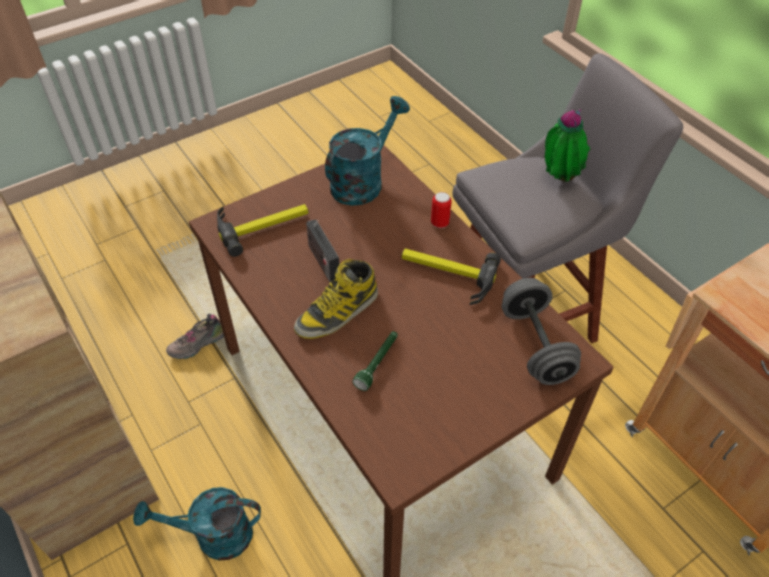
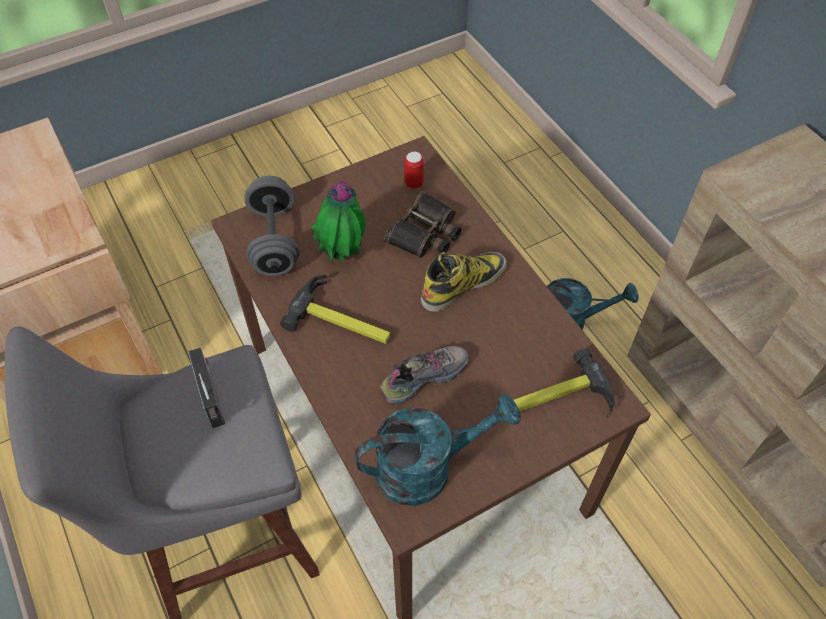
camera: 175 degrees left, 5 degrees up
(198, 344) = (631, 525): shoe -> shoe (424, 376)
(322, 261) = (480, 345): radio -> radio (212, 400)
(362, 181) = (427, 467): turquoise watering can -> turquoise watering can turned 150 degrees counterclockwise
(377, 363) = (426, 233): green flashlight -> binoculars
(439, 223) = (336, 389): can -> can (414, 183)
(558, 179) = (160, 447): potted plant -> potted plant (343, 255)

